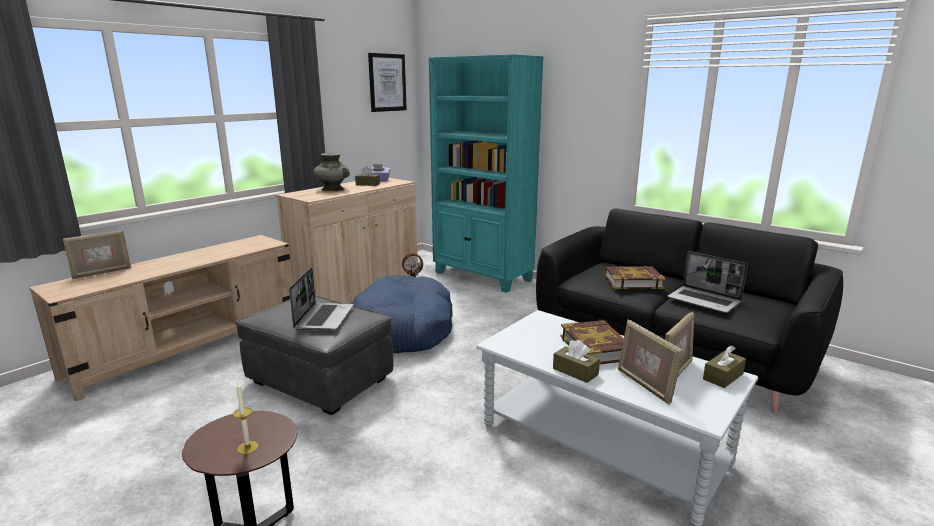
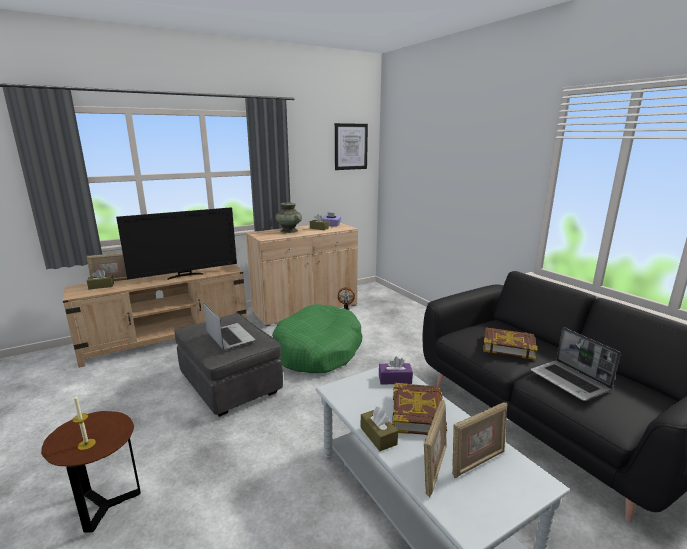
camera: 20 degrees right, 0 degrees up
(211, 255) = (185, 275): none -> television
(324, 317) = (229, 337): laptop -> laptop turned 60 degrees counterclockwise
(404, 329) = (318, 350): blue dog bed -> green dog bed
(483, 276) = (410, 312): turquoise bookcase -> none
(551, 324) = (395, 379): none -> purple tissue box
(645, 385) = (433, 469): picture frame -> picture frame turned 150 degrees counterclockwise
(723, 376) = (526, 479): brown tissue box -> brown tissue box (101, 286)

